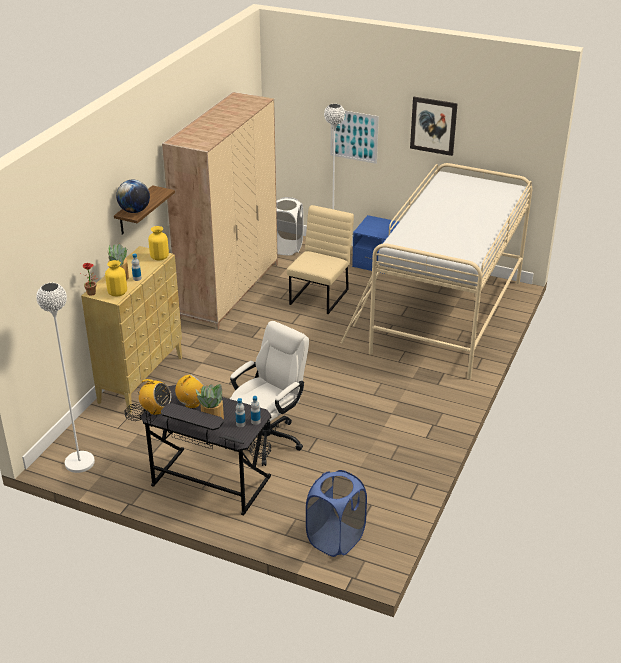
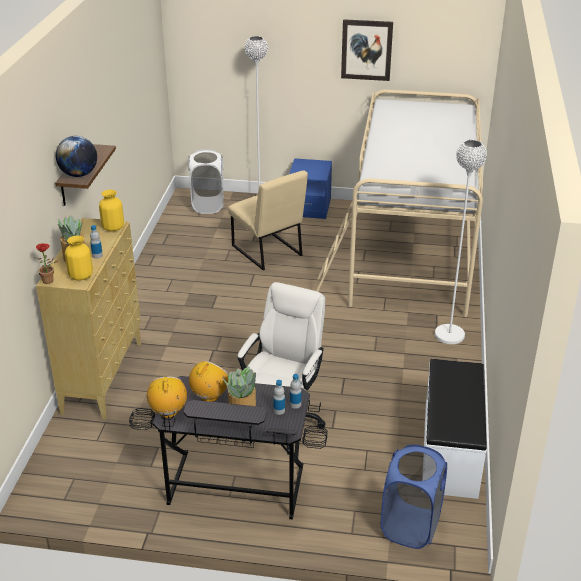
camera: 15 degrees left, 0 degrees up
(80, 462) = (66, 492): white floor lamp -> white floor lamp (449, 335)
(156, 410) = (168, 412): radio -> radio turned 105 degrees counterclockwise
(229, 290) = (164, 260): beige wardrobe -> none
(320, 296) = (267, 251): beige chair -> beige chair turned 135 degrees clockwise
(354, 136) = (275, 71): picture -> none
(399, 487) = (451, 451): none -> white bench

